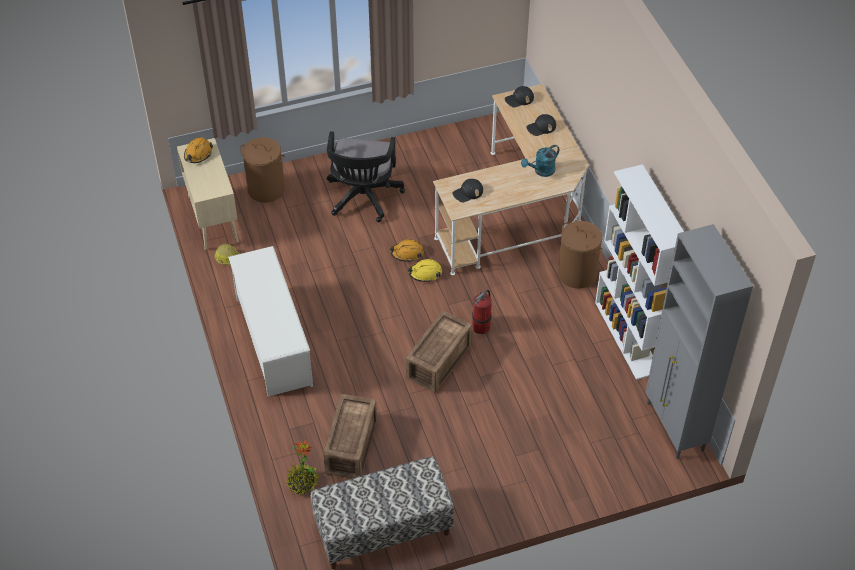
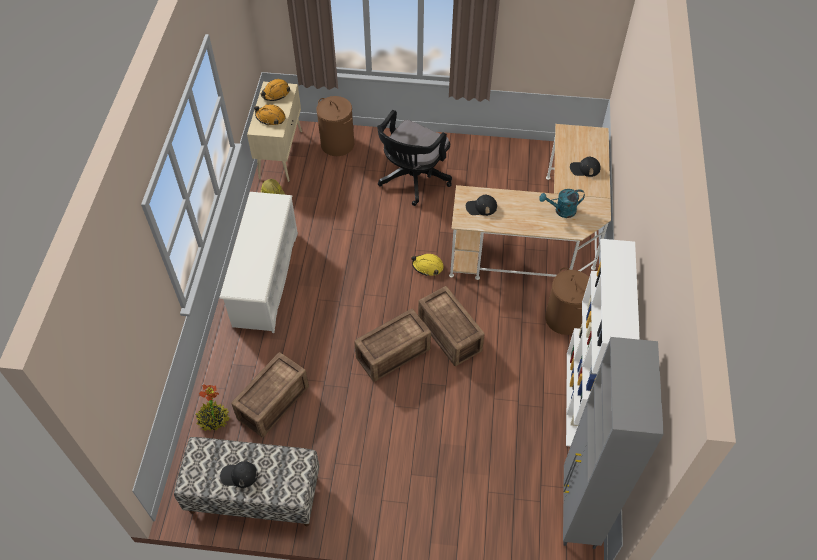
camera: 25 degrees right, 5 degrees up
(407, 253) = (422, 242): orange hard hat -> orange hard hat (270, 118)
(481, 327) = (449, 335): fire extinguisher -> crate
(519, 99) = (578, 135): black cap -> black cap (239, 475)

